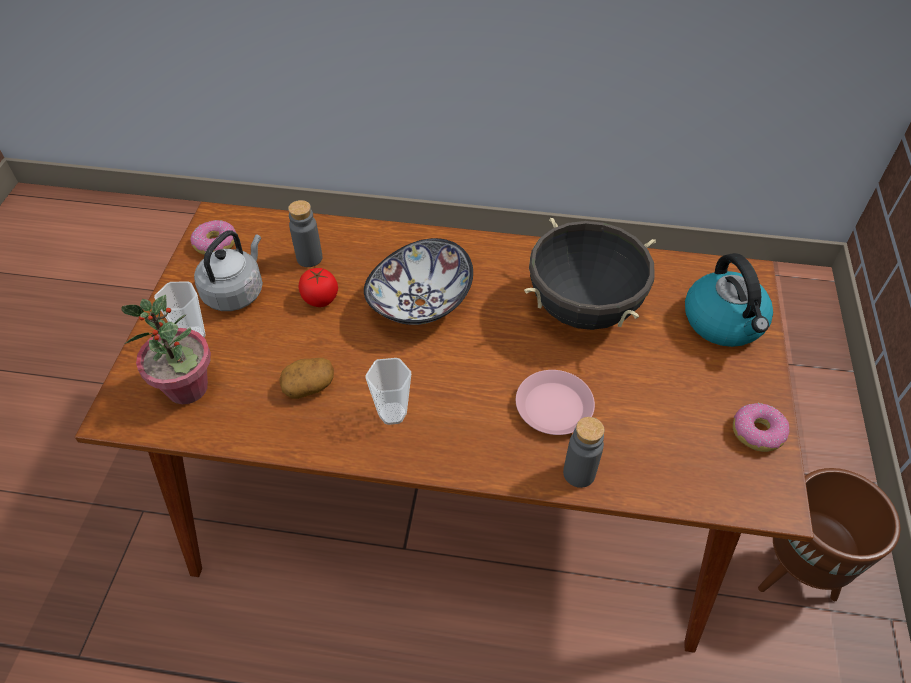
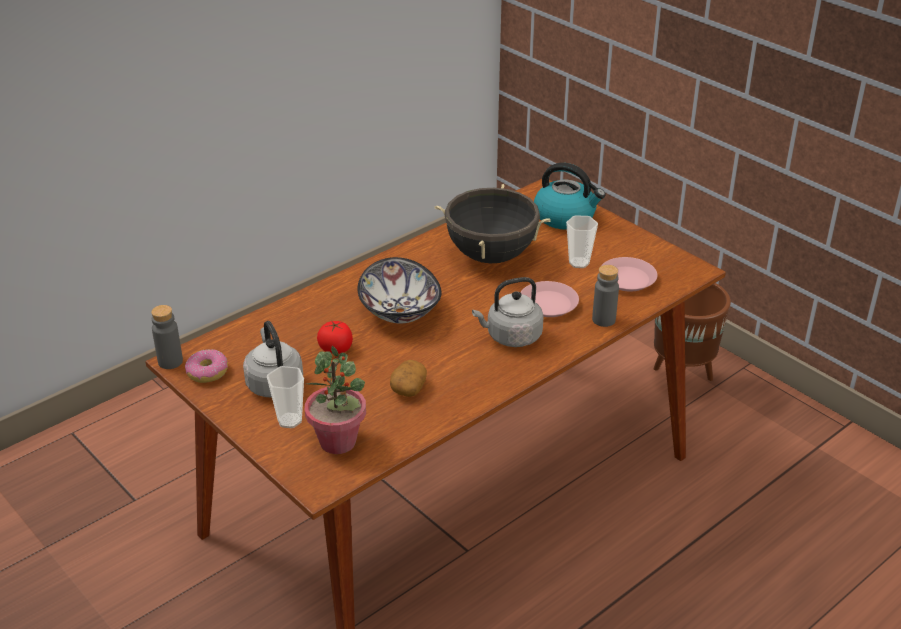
camera: 50 degrees left, 15 degrees down
(309, 258) = (289, 336): grey bottle -> grey bottle (170, 361)
(392, 413) = (476, 364): cup -> cup (579, 263)
(465, 412) = (511, 337): none -> grey kettle
(679, 447) = (627, 279): none -> pink plate
(757, 432) = (648, 250): donut -> none

